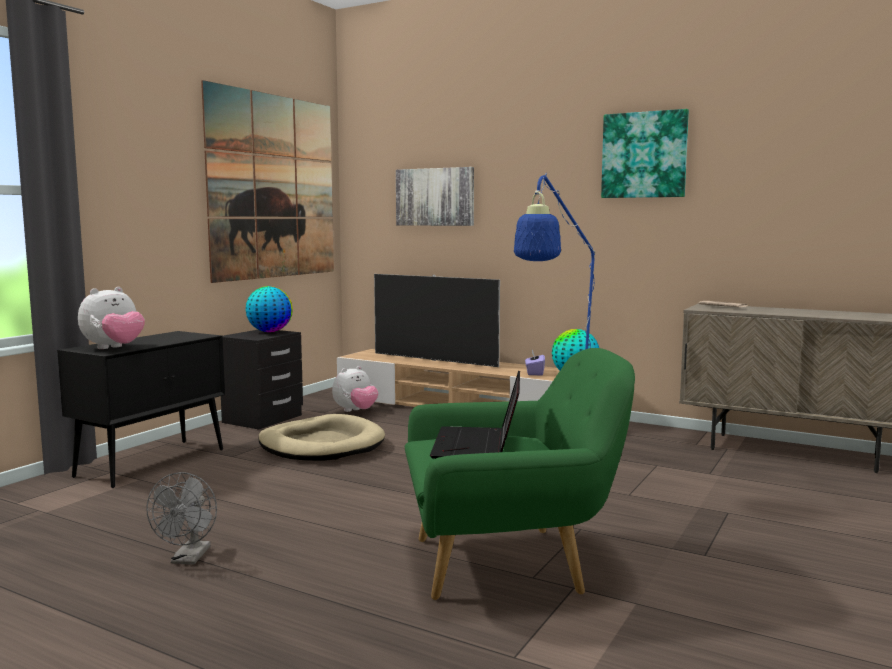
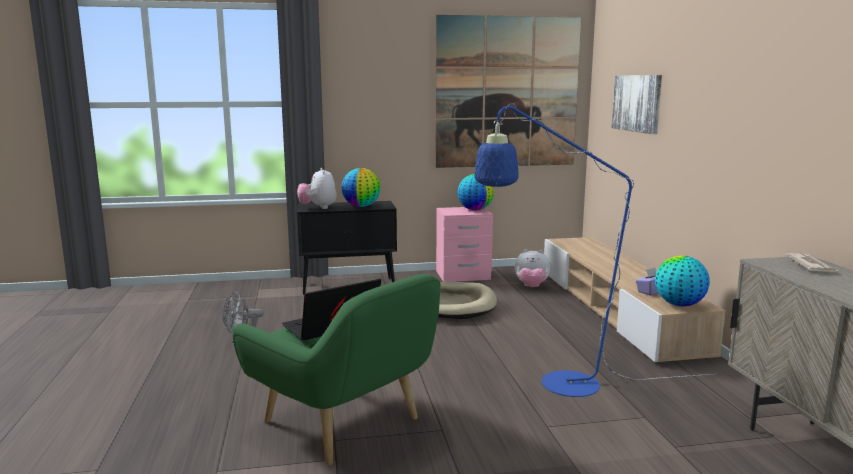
camera: 50 degrees right, 5 degrees up
(114, 348) = (318, 208): plush toy -> plush toy turned 75 degrees clockwise
(169, 339) = (361, 206): none -> globe
(263, 419) = (463, 275): black nightstand -> pink nightstand
(434, 360) = (606, 258): television -> none
(644, 155) = (784, 66): picture -> none

